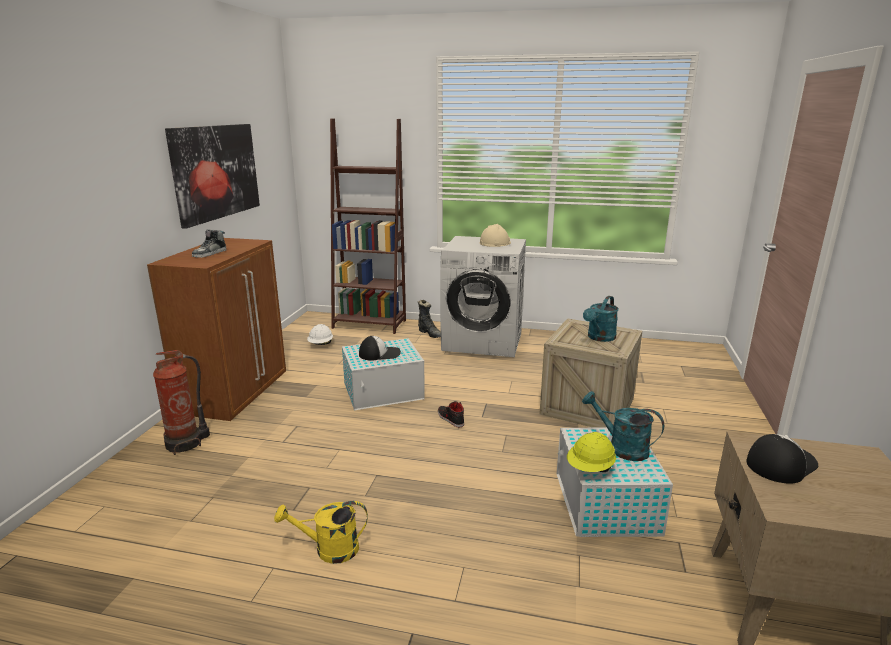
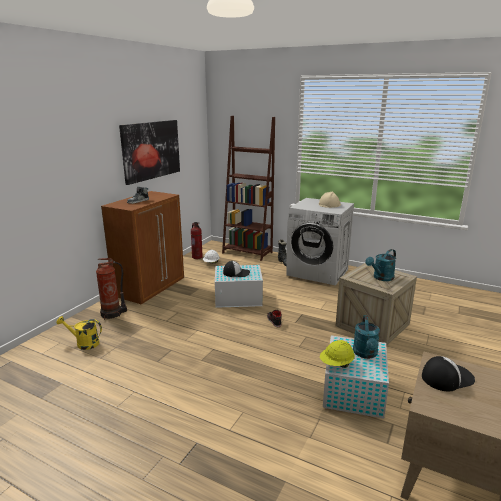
camera: 15 degrees right, 0 degrees up
(295, 338) = (197, 257): none -> fire extinguisher
(329, 550) = (168, 387): yellow watering can -> yellow watering can (84, 343)
(621, 447) = (366, 354): turquoise watering can -> turquoise watering can turned 135 degrees counterclockwise

